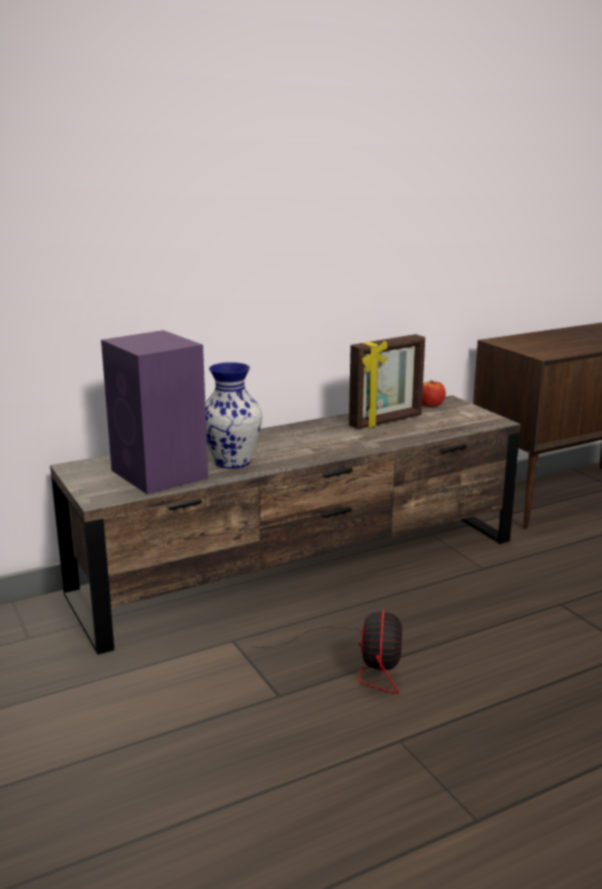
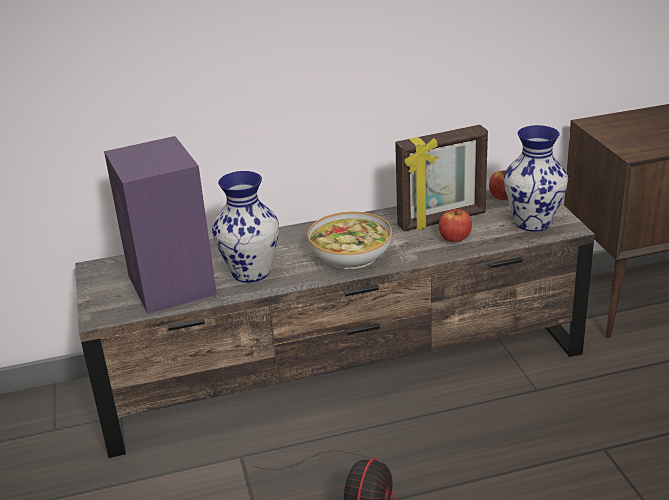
camera: 15 degrees right, 10 degrees up
(318, 446) = (350, 254): none -> bowl
(404, 431) = (454, 238): none -> apple
(466, 419) = (534, 223): none -> vase

